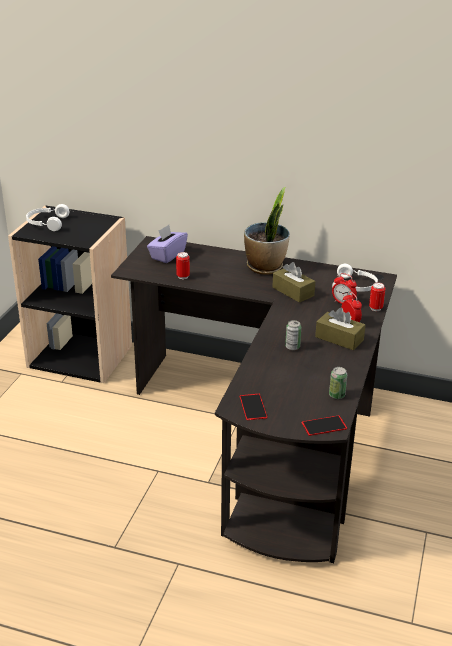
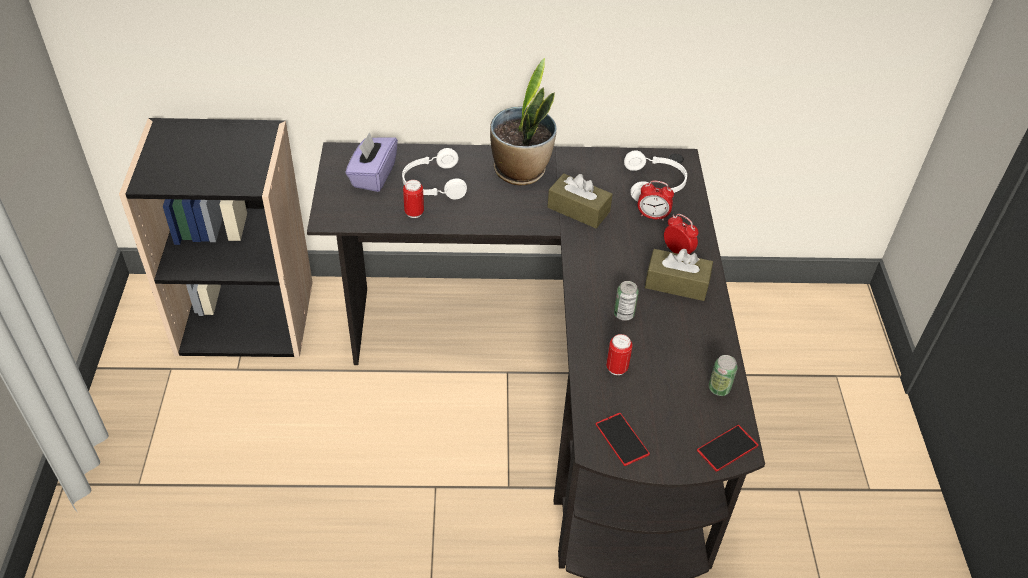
camera: 20 degrees left, 15 degrees up
(47, 223) = (170, 156): white headphones -> white headphones (433, 184)
(375, 308) = (698, 217): can -> can (616, 368)

